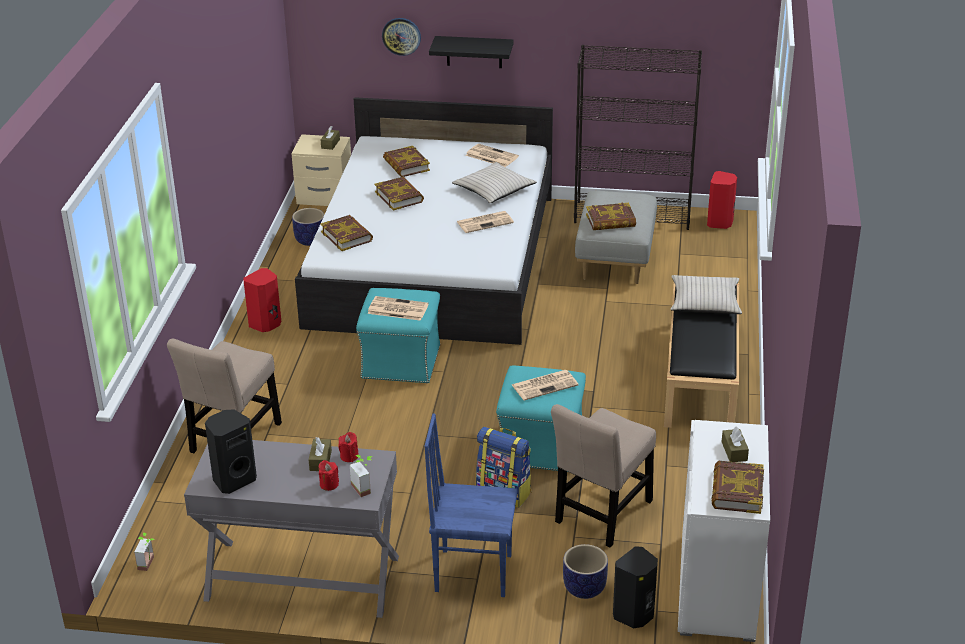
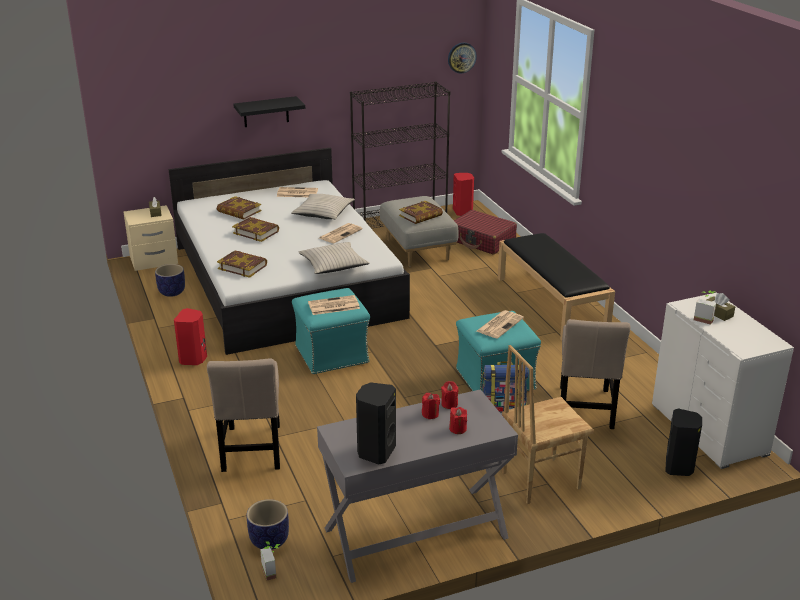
camera: 30 degrees left, 5 degrees down
(320, 460) = (430, 414): brown tissue box -> red candle
(365, 487) = (488, 421): potted plant -> potted plant (704, 318)
(401, 36) = (205, 108): wall clock -> wall clock (461, 57)
(472, 572) = (539, 480): blue chair -> brown chair
(584, 588) = (626, 462): planter -> planter (268, 540)
(703, 269) = (482, 241): none -> red suitcase
(705, 302) = (540, 248): beige pillow -> beige pillow (333, 265)
(736, 491) = (752, 336): book -> none

